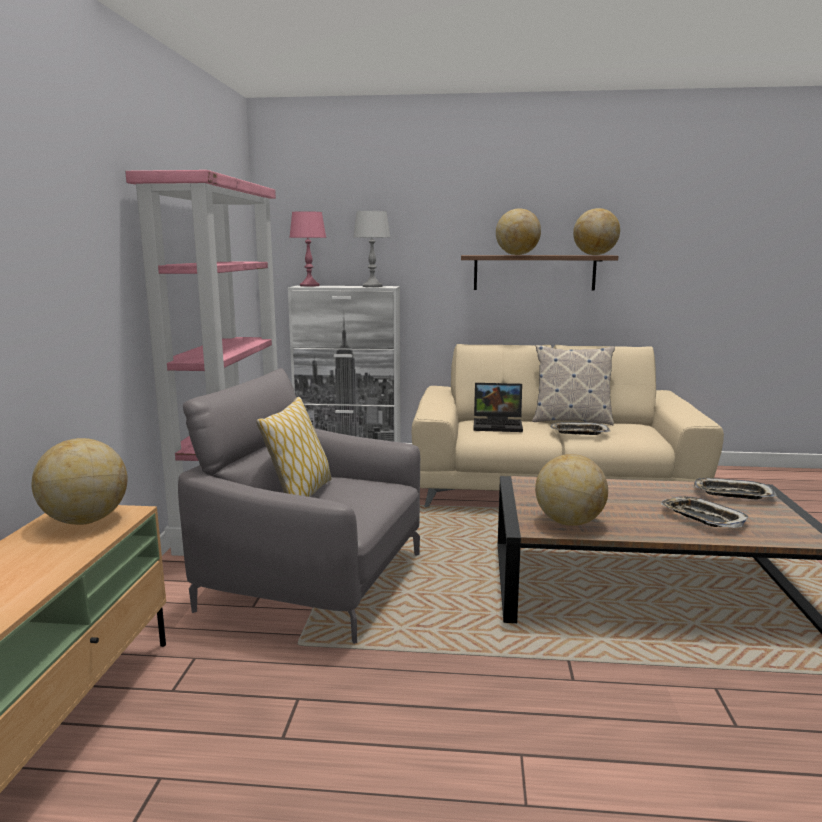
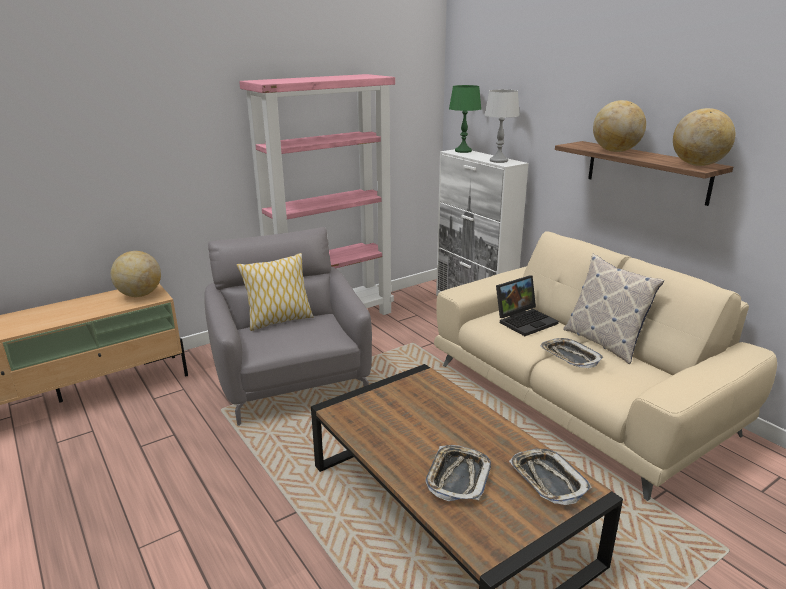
camera: 50 degrees right, 10 degrees up
(309, 286) = (463, 151): pink table lamp -> green table lamp
(499, 425) = (525, 321): laptop -> laptop turned 90 degrees counterclockwise
(569, 522) = (365, 420): globe -> none

